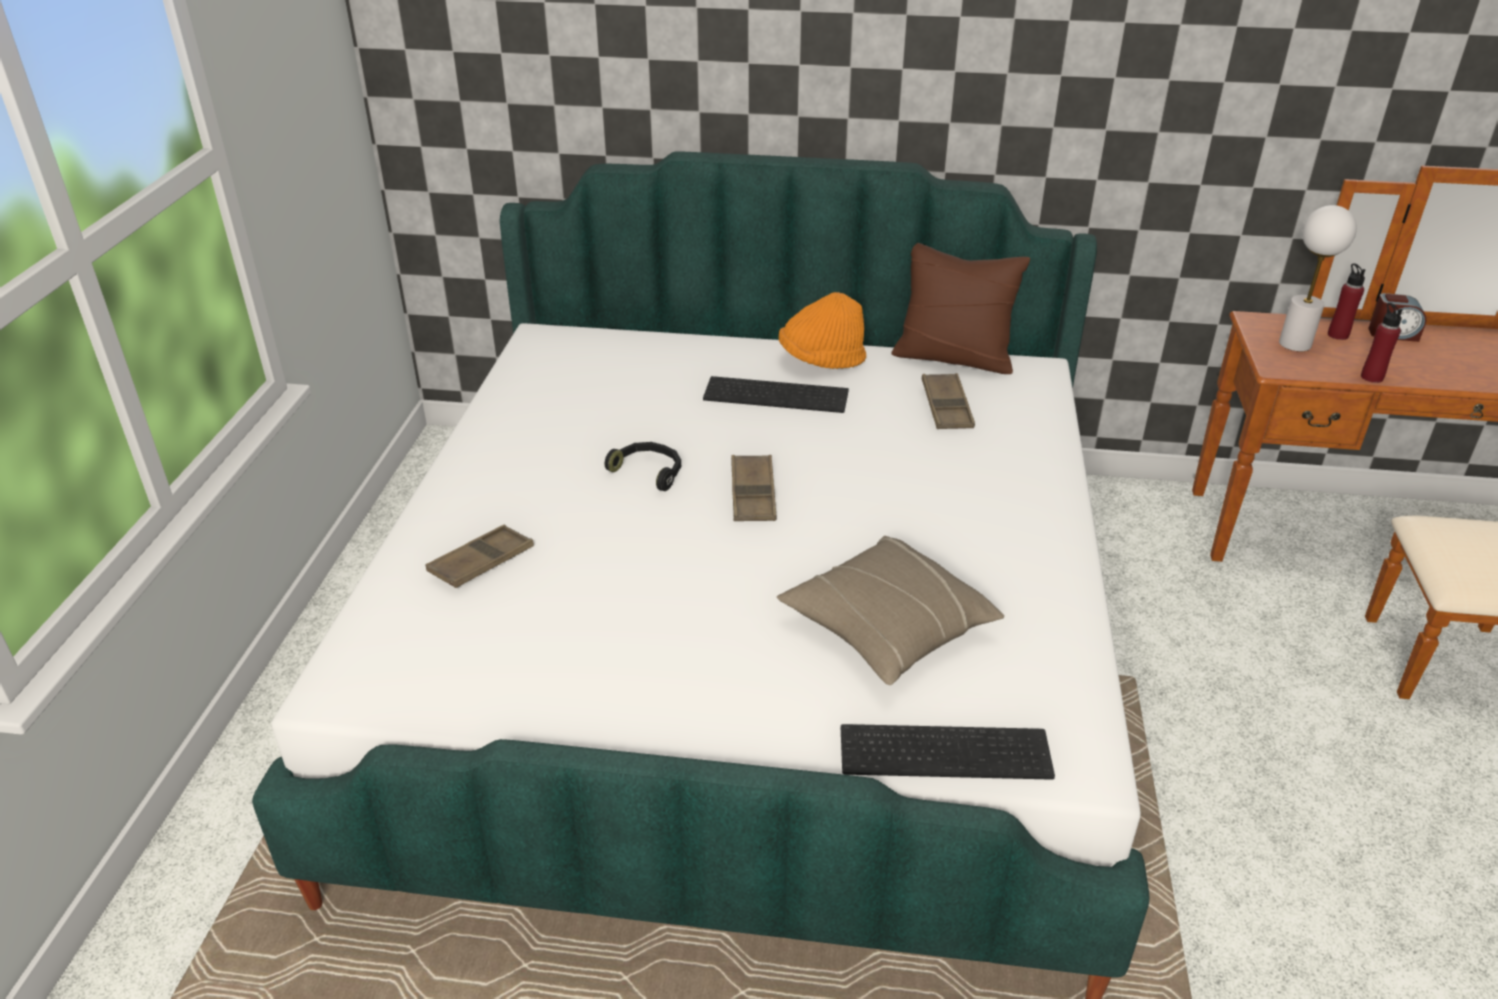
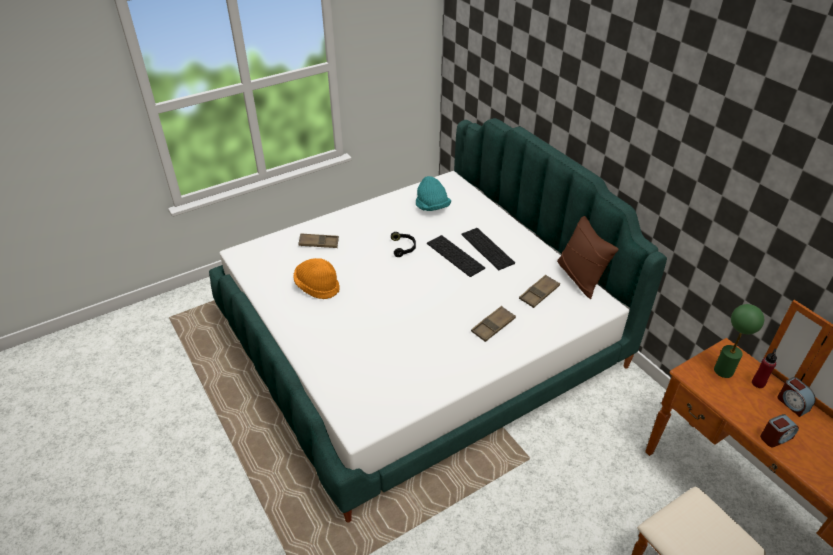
camera: 50 degrees right, 5 degrees up
(586, 390) = (432, 207): none -> turquoise hat
(753, 494) = (419, 276): brown tray -> brown tray (493, 326)
(821, 360) = (527, 246): orange hat -> orange hat (317, 287)
(886, 629) = (381, 345): beige pillow -> none
(946, 749) = (335, 389): keyboard -> keyboard (456, 255)
(1294, 344) = (723, 371): white table lamp -> green table lamp
(1371, 377) = (729, 409): red bottle -> none
(1444, 374) = (775, 437): none -> alarm clock

